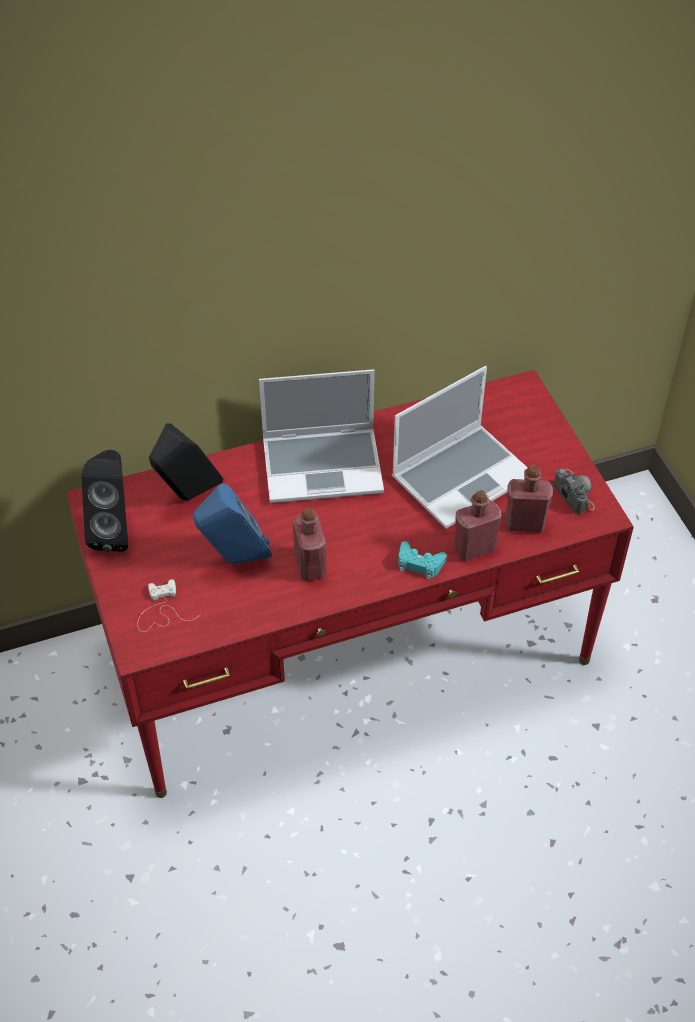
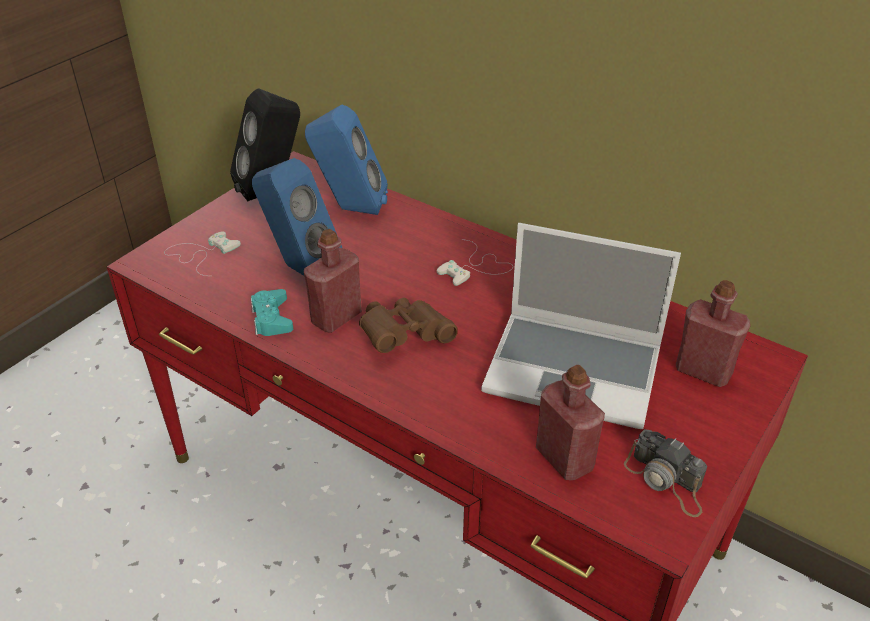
camera: 55 degrees right, 10 degrees down
(187, 496) = (349, 209): black speaker -> blue speaker
(324, 465) = (475, 268): laptop -> white game controller
(361, 540) = (404, 337): none -> brown binoculars
(419, 564) = (413, 396): turquoise game controller -> turquoise game controller (272, 318)
(474, 548) = (480, 431): red bottle -> red bottle (703, 371)
(573, 491) = (666, 481): camera -> camera turned 105 degrees clockwise

